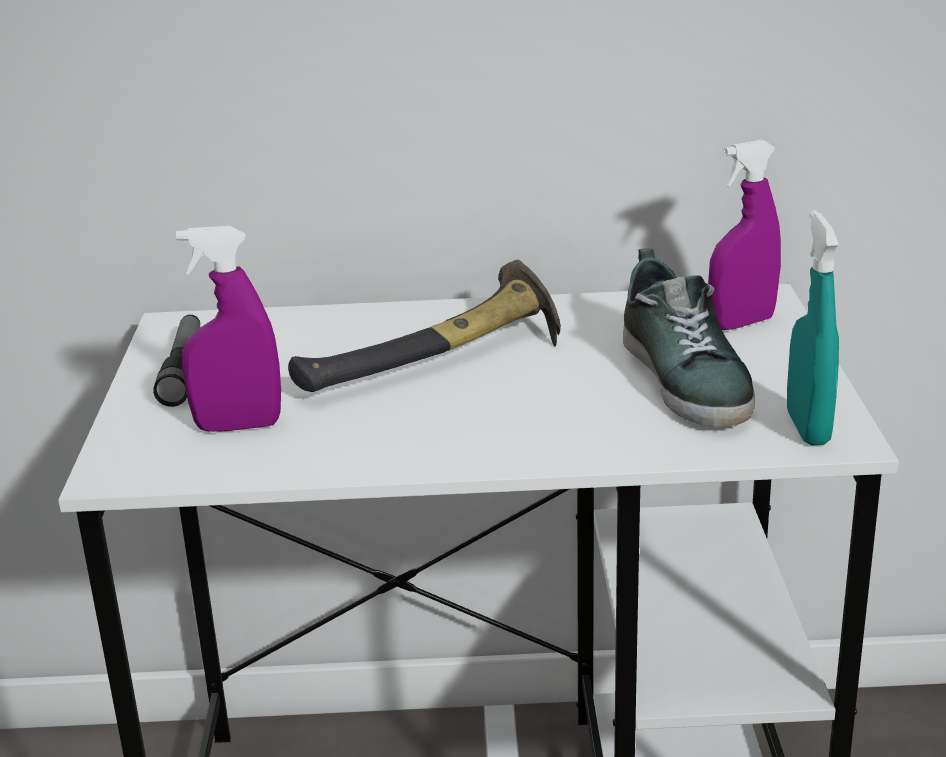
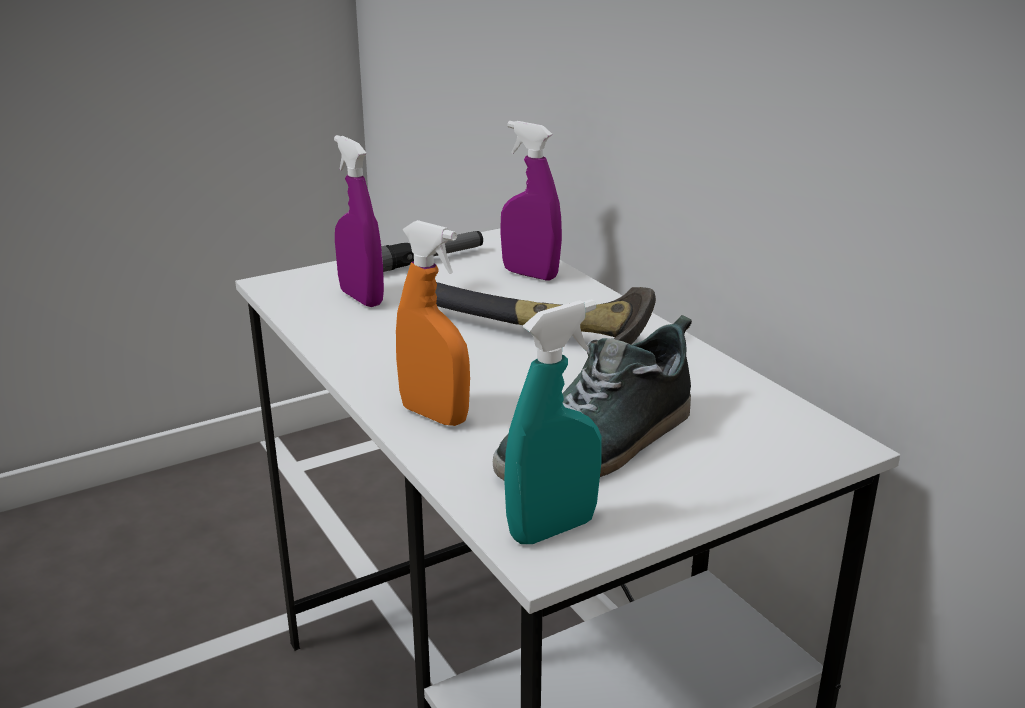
camera: 60 degrees right, 0 degrees up
(569, 438) = (434, 415): none -> orange spray bottle
(741, 323) = (757, 445): purple spray bottle -> purple spray bottle (530, 274)

